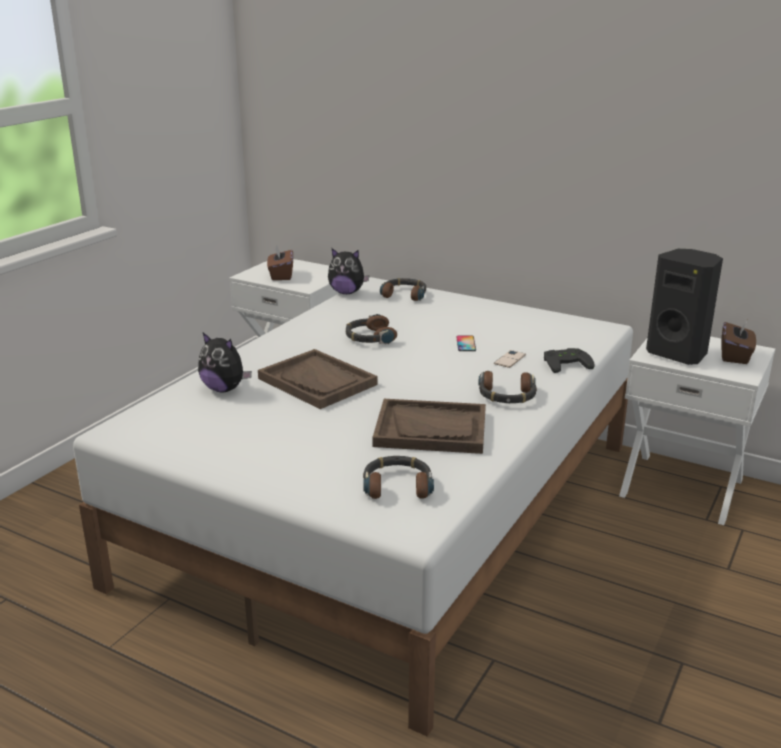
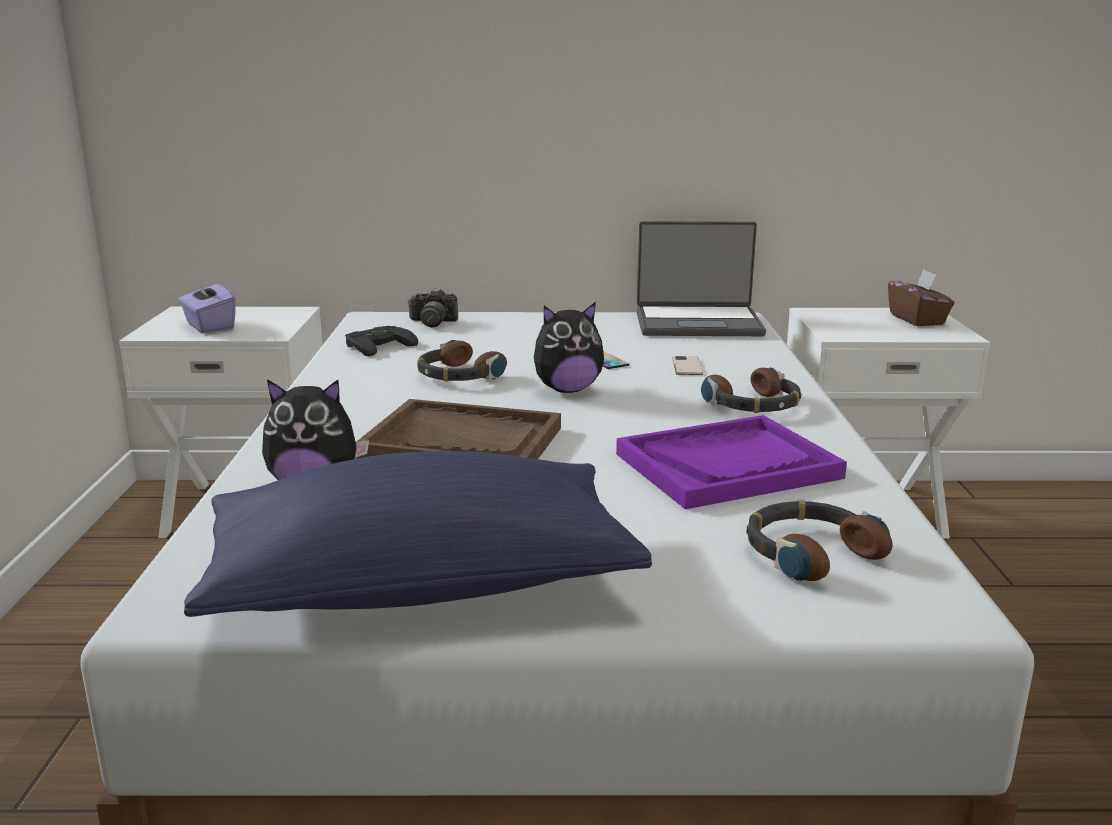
camera: 30 degrees left, 5 degrees down
(212, 449) = (421, 585): none -> blue pillow
(281, 275) = (209, 326): brown tissue box -> purple tissue box
(347, 292) = (344, 332): plush toy -> plush toy (567, 390)
(404, 294) = (433, 322): headphones -> camera
(431, 429) = (727, 466): brown tray -> purple tray
(565, 363) = (758, 358): black game controller -> black game controller (378, 345)
(569, 327) = (698, 323): none -> laptop
(678, 354) = (861, 327): black speaker -> none

